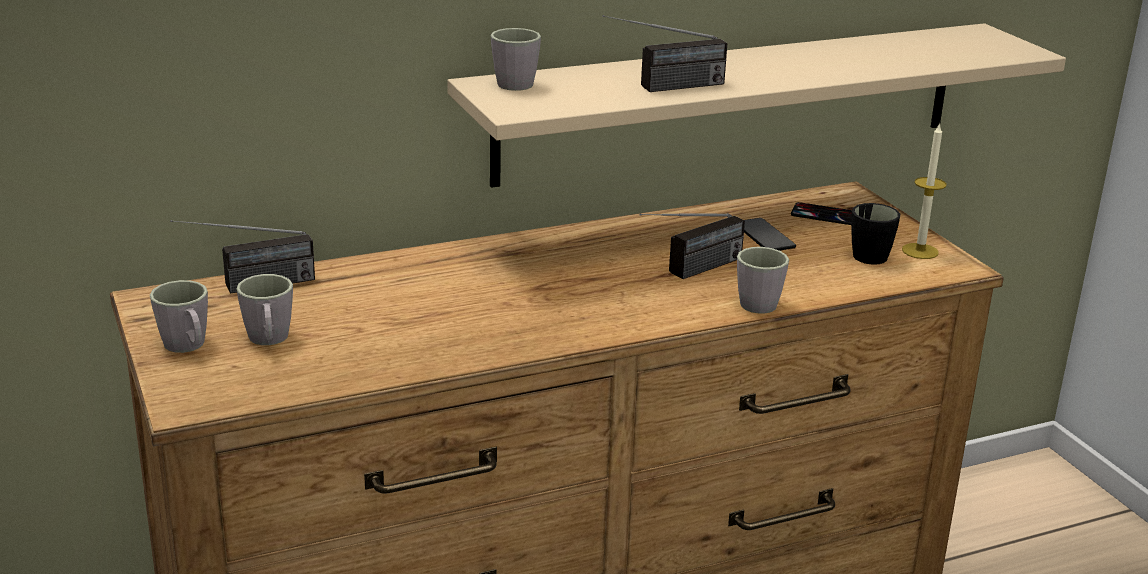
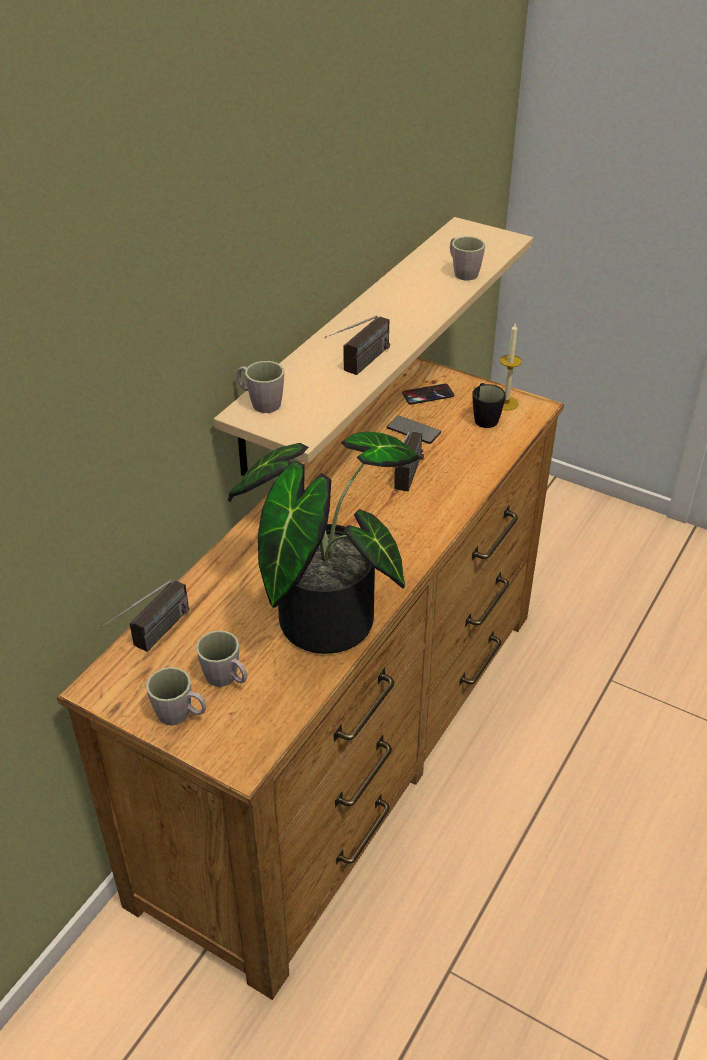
camera: 35 degrees left, 15 degrees up
(440, 332) = (323, 612): none -> potted plant
(758, 300) = (466, 488): grey mug -> grey mug (462, 272)

